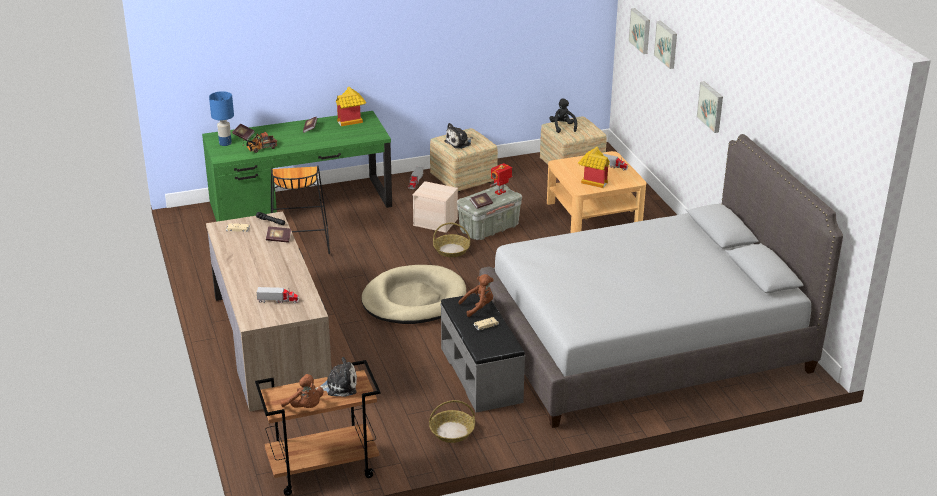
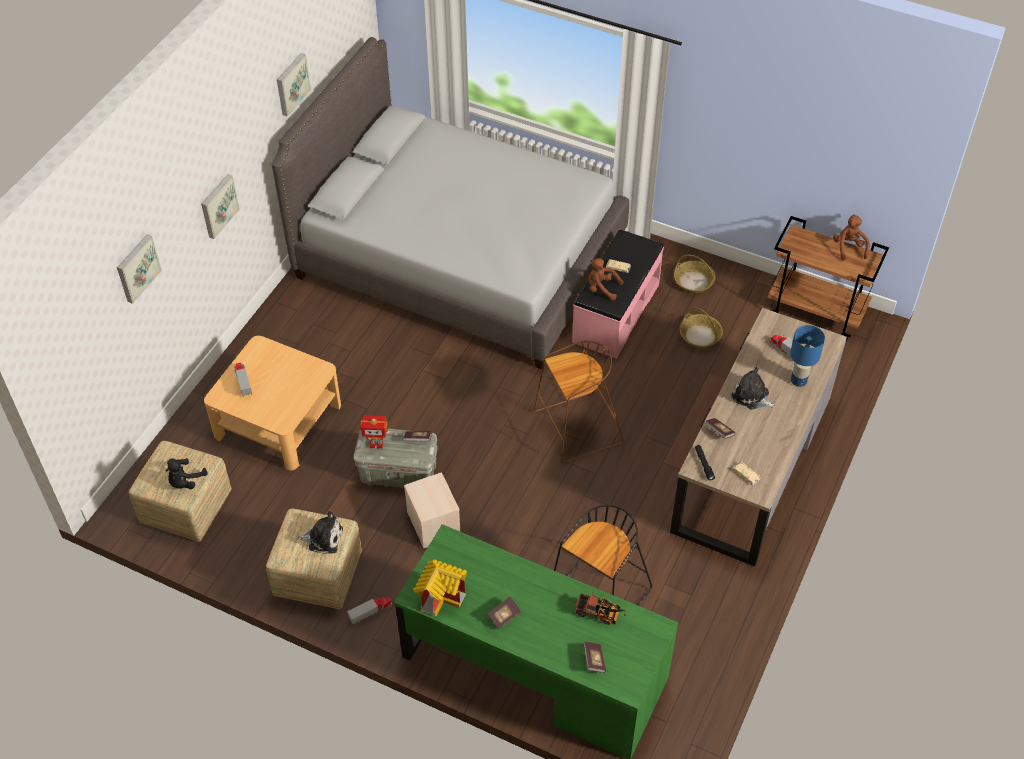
camera: 135 degrees left, 20 degrees up
(225, 143) = (629, 659): blue table lamp -> blue table lamp (799, 380)
(339, 386) = (808, 250): plush toy -> plush toy (752, 396)
(414, 299) = (576, 429): beige dog bed -> brown stool
(451, 250) = (469, 469): basket -> basket (700, 336)
(482, 374) = (615, 313): grey bench -> pink bench
(592, 181) = (293, 374): toy house -> none
(641, 30) = (89, 331): picture -> picture (291, 84)

